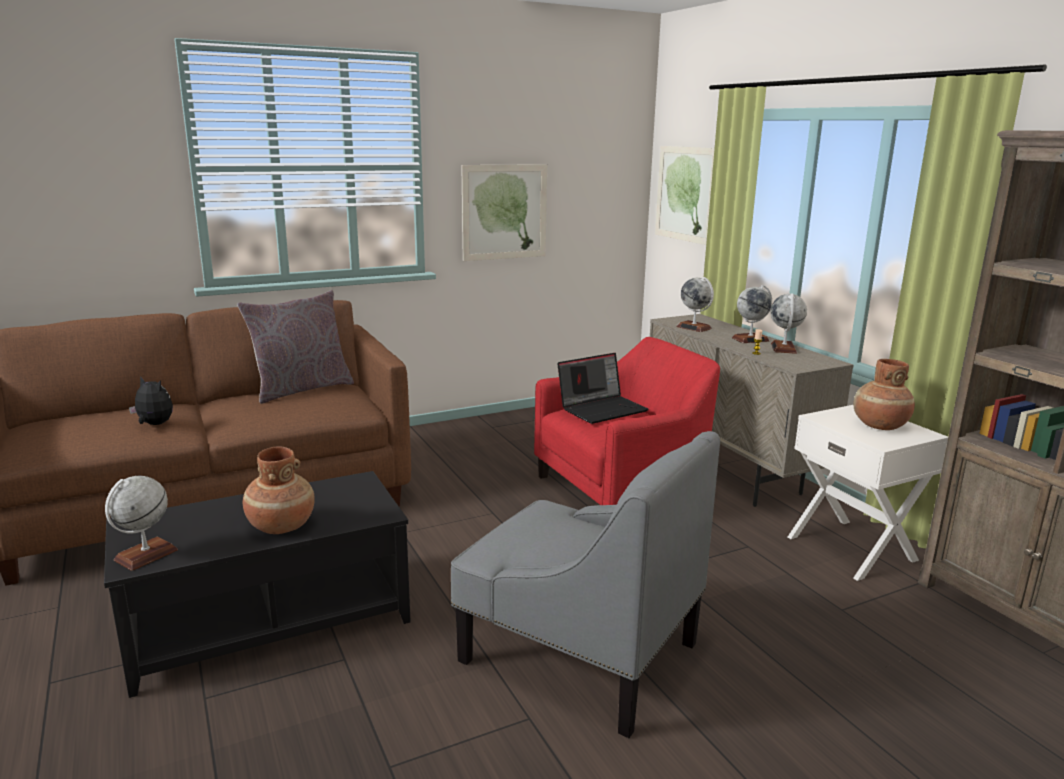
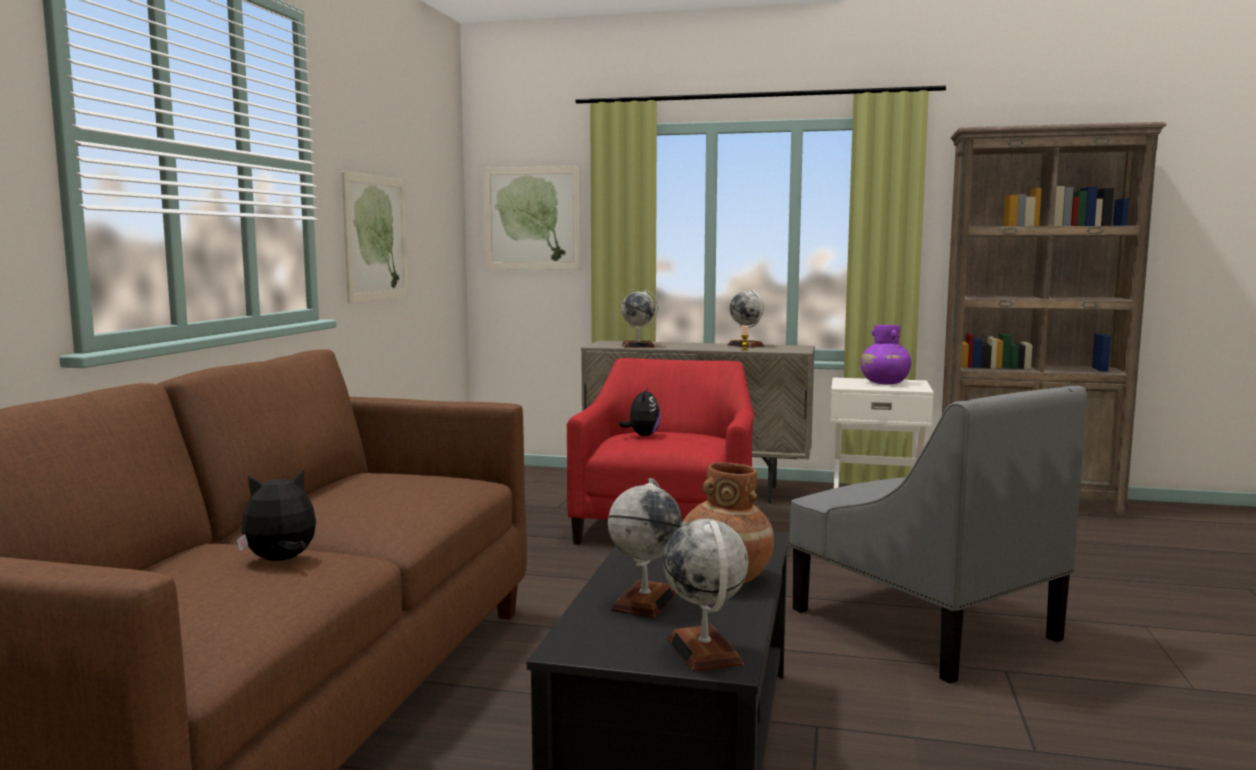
camera: 50 degrees left, 10 degrees down
(301, 389) = (341, 484): grey pillow -> none
(578, 652) = (922, 624): grey armchair -> grey armchair turned 75 degrees clockwise
(602, 409) = (642, 435): laptop -> plush toy
(750, 339) = (705, 345): globe -> globe (645, 601)
(879, 426) = (884, 383): brown vase -> purple vase

